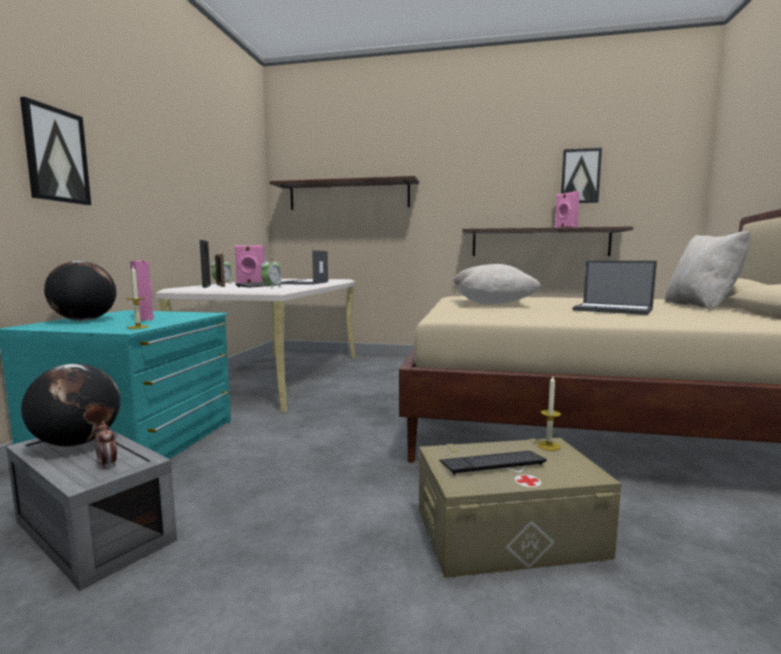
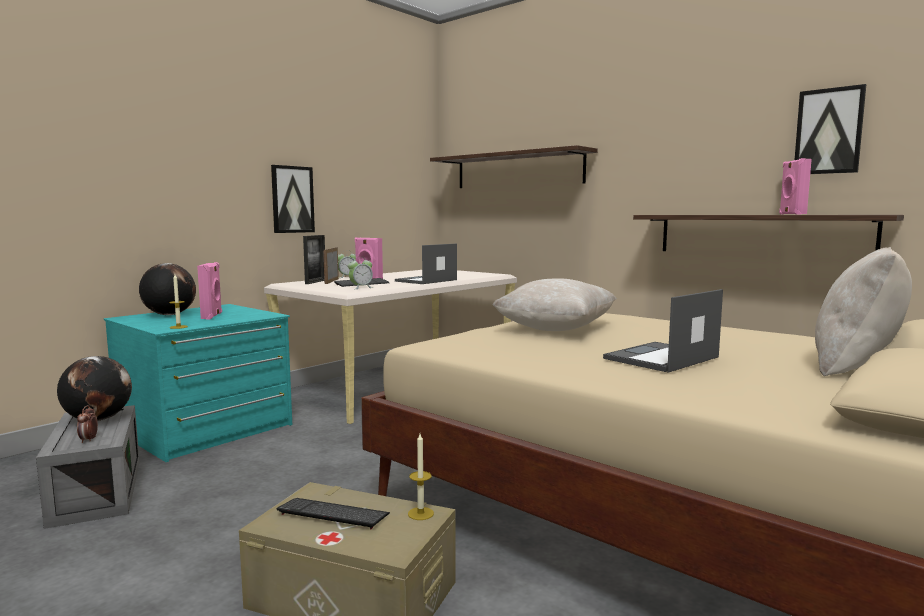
camera: 30 degrees right, 0 degrees up
(56, 155) = (166, 171): picture -> picture (292, 199)
(614, 310) = (661, 358): laptop -> laptop turned 75 degrees clockwise

